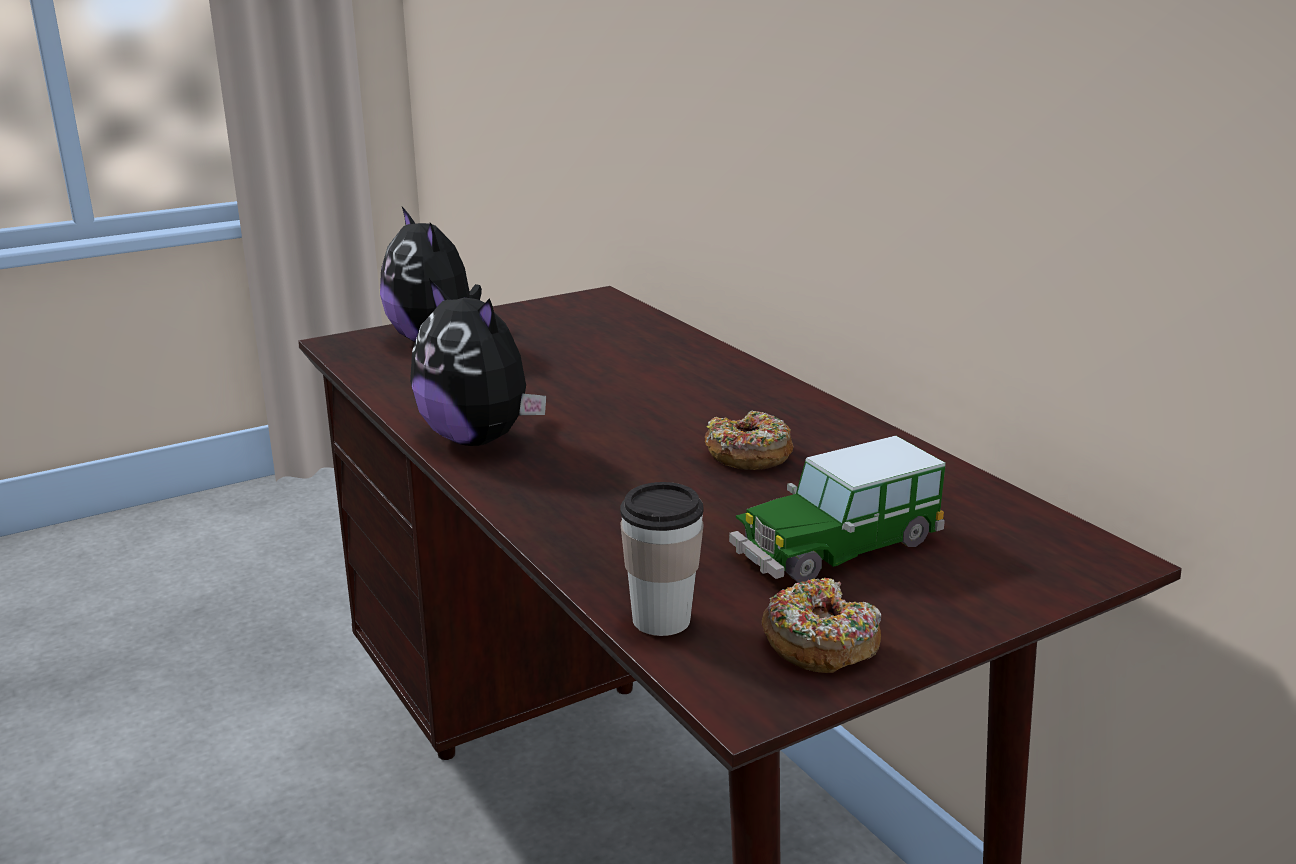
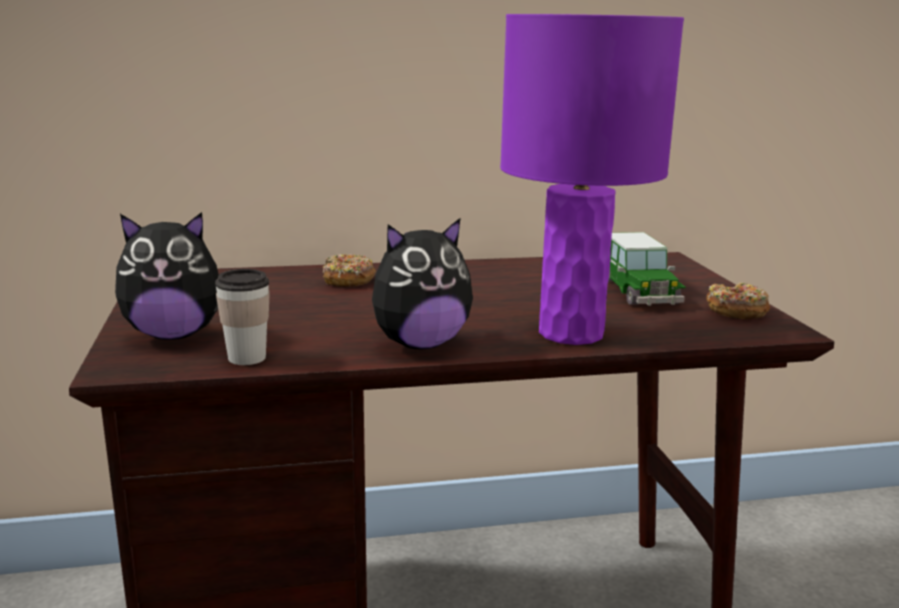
camera: 70 degrees left, 5 degrees down
(580, 515) = (570, 333): none -> purple table lamp
(661, 620) = (708, 334): cup -> cup (247, 358)
(748, 455) = (510, 288): donut -> donut (347, 280)

